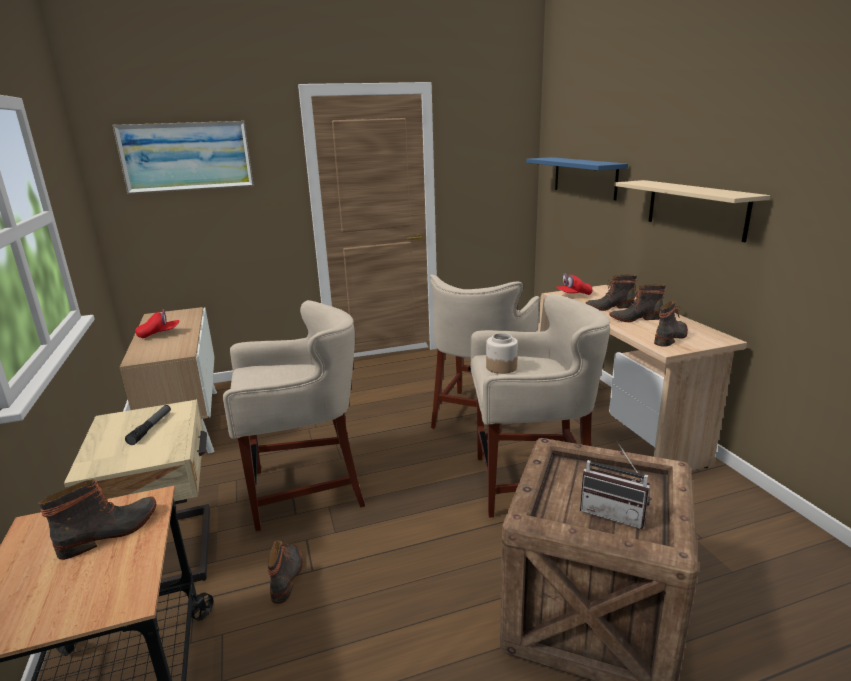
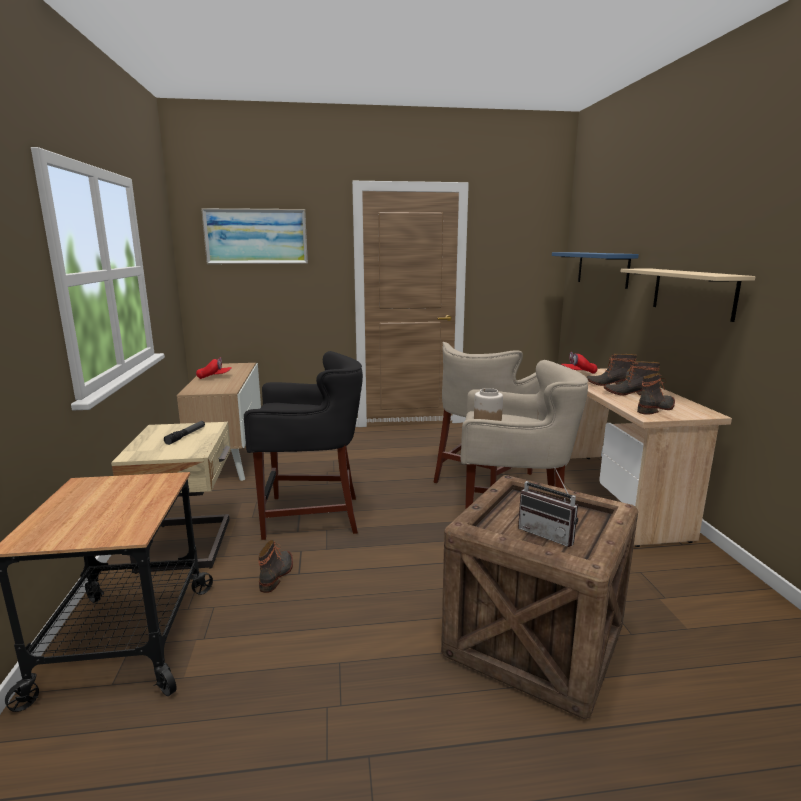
camera: 10 degrees right, 5 degrees down
(110, 532) = (133, 494): boot -> none
(305, 490) = (310, 516): beige stool -> black stool

